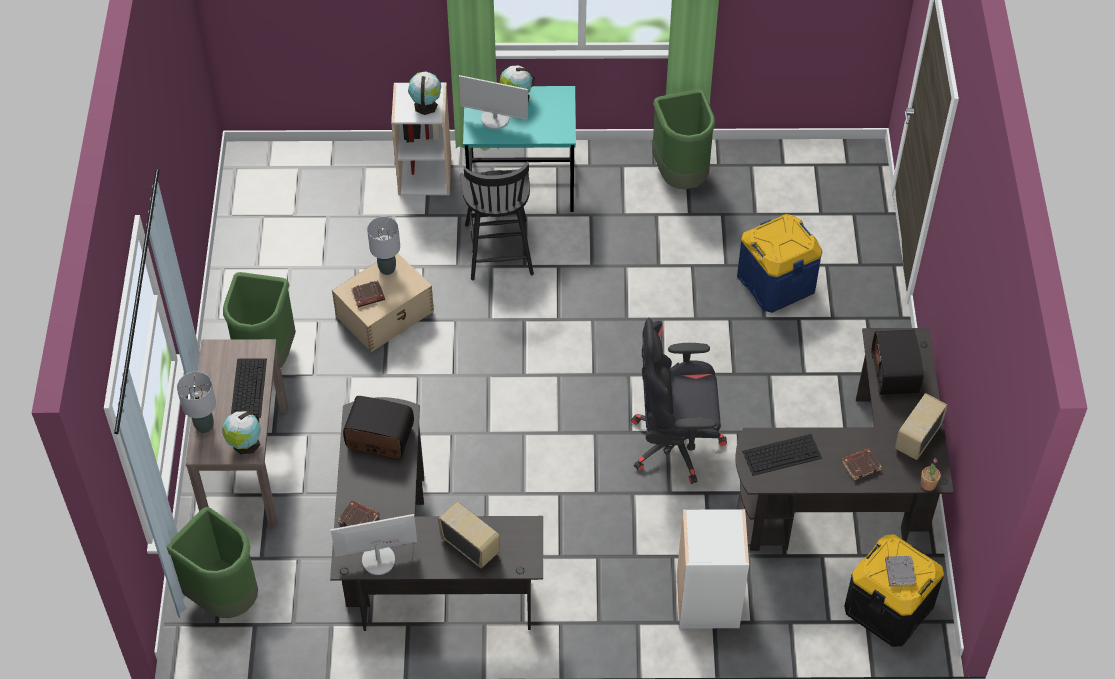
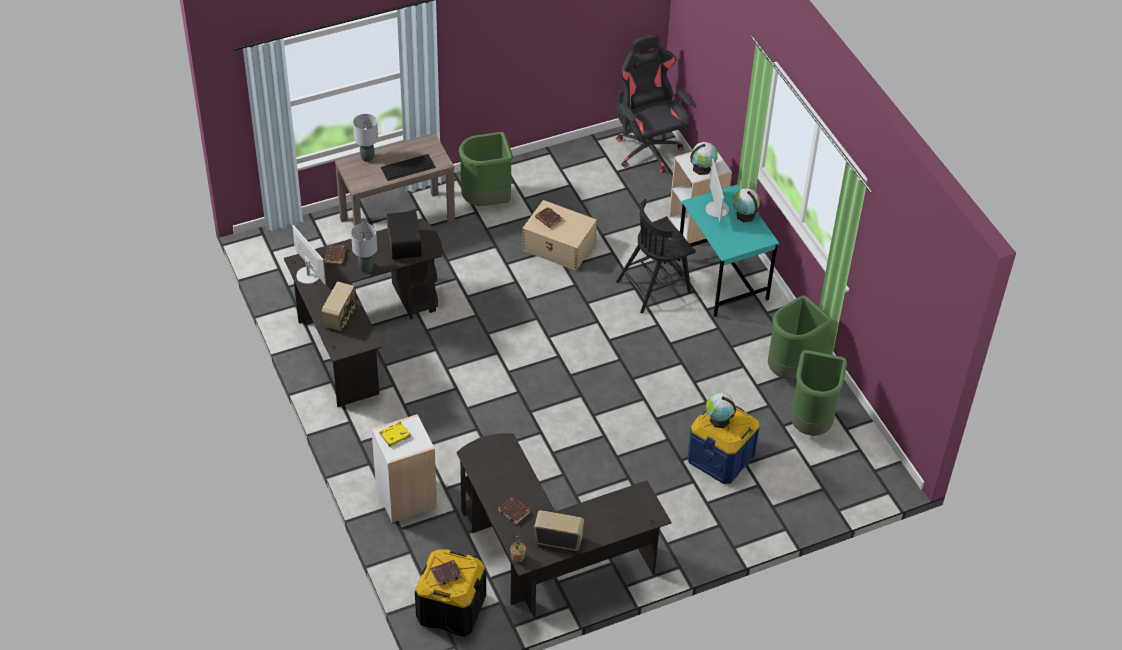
camera: 65 degrees right, 5 degrees down
(225, 597) = (292, 248): green trash can -> green trash can (811, 423)
(245, 444) = (363, 181): globe -> globe (718, 420)
(387, 269) = (577, 220): grey table lamp -> grey table lamp (366, 268)
(676, 443) = (534, 440): black office chair -> black office chair (648, 151)
(707, 543) = (395, 435): none -> yellow book
(782, 454) = (501, 462): keyboard -> none
(896, 373) = (614, 512): radio -> none
(899, 572) = (446, 573): grey book -> brown book

